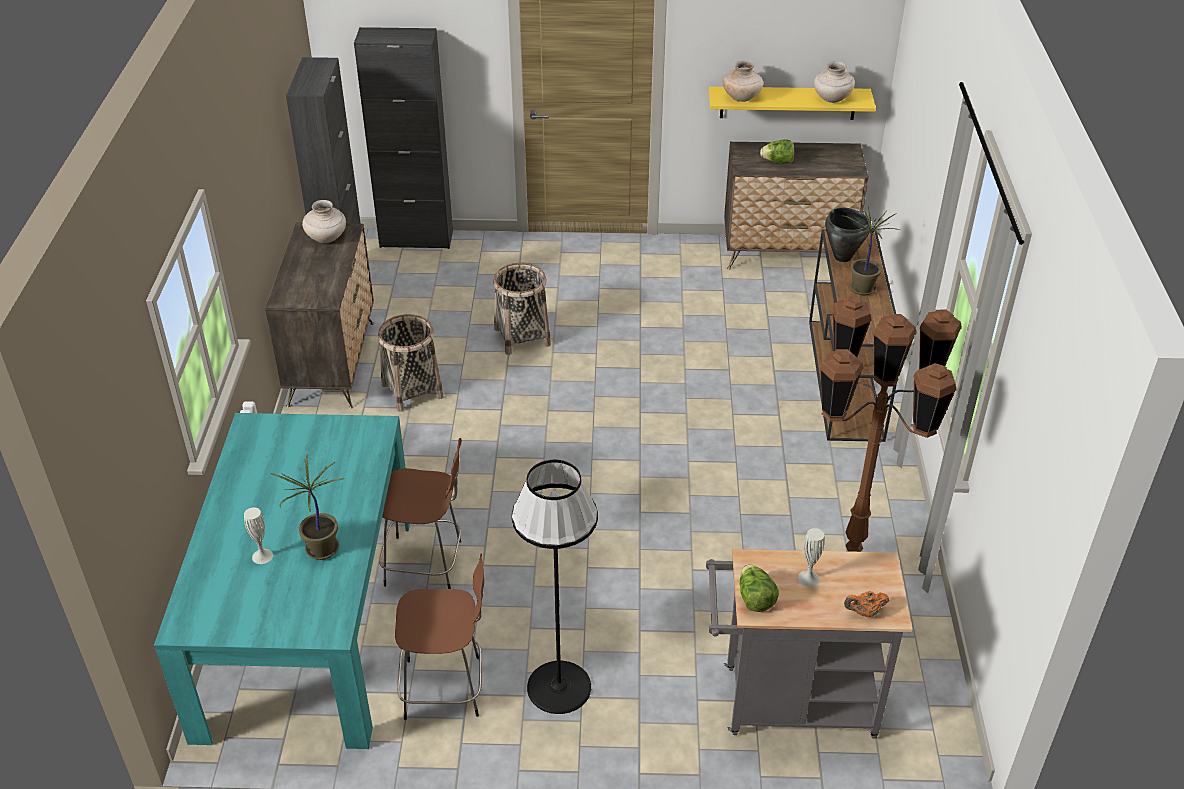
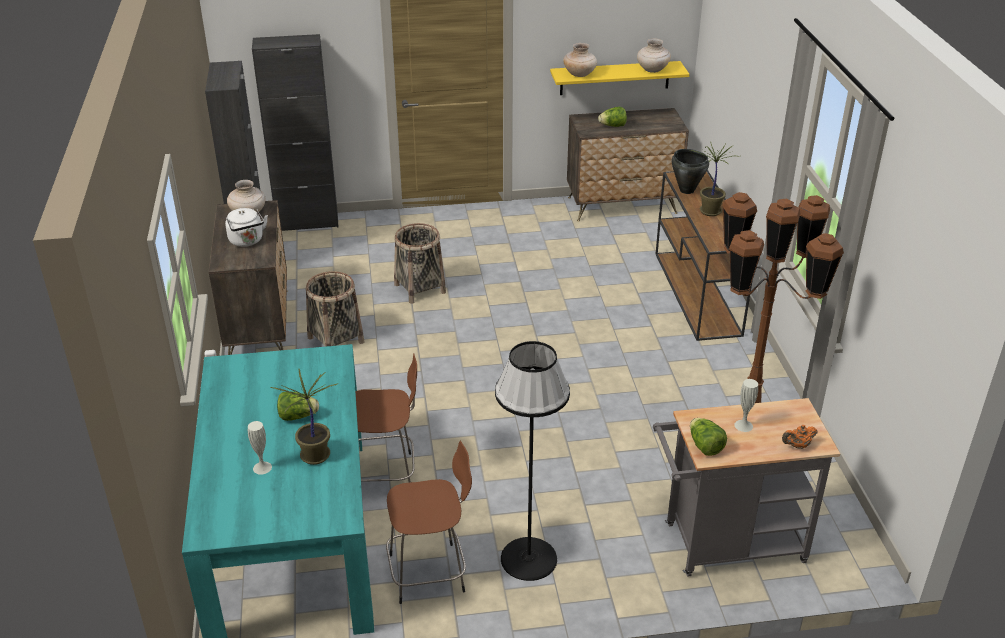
camera: 10 degrees left, 5 degrees down
(316, 273) = (247, 241): none -> white kettle
(316, 498) = (297, 416): none -> lettuce

